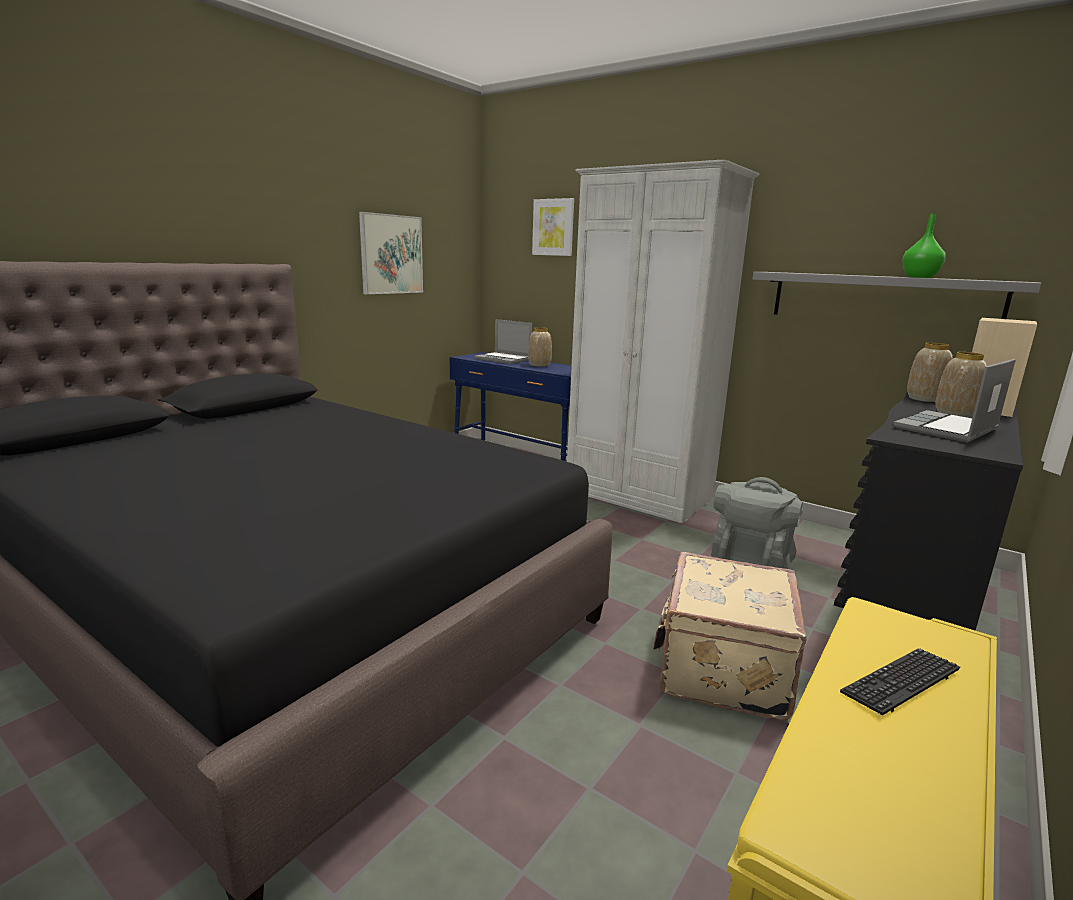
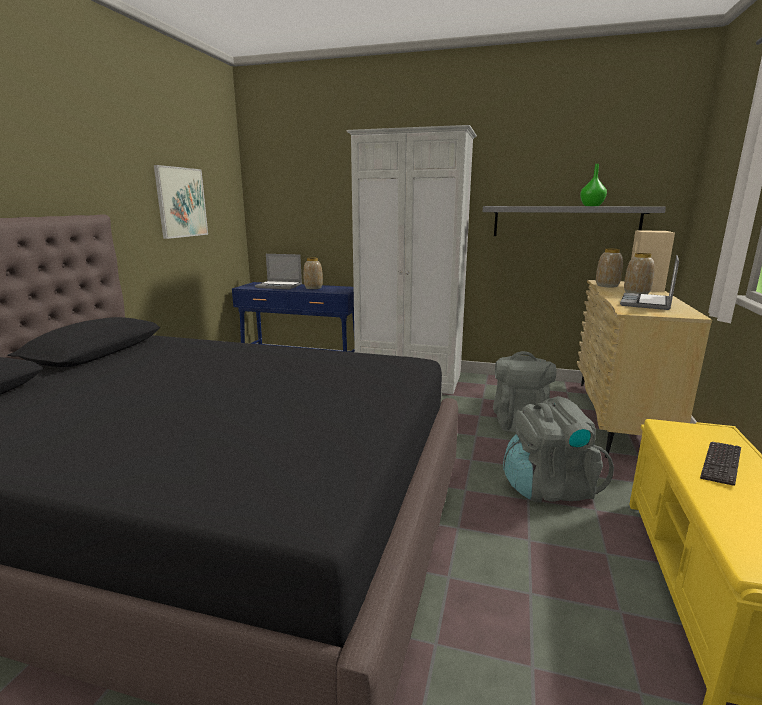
camera: 20 degrees left, 0 degrees up
(553, 227) = (311, 176): picture -> none
(721, 668) = (549, 488): beige suitcase -> grey backpack
(909, 600) = (618, 418): black dresser -> beige dresser

